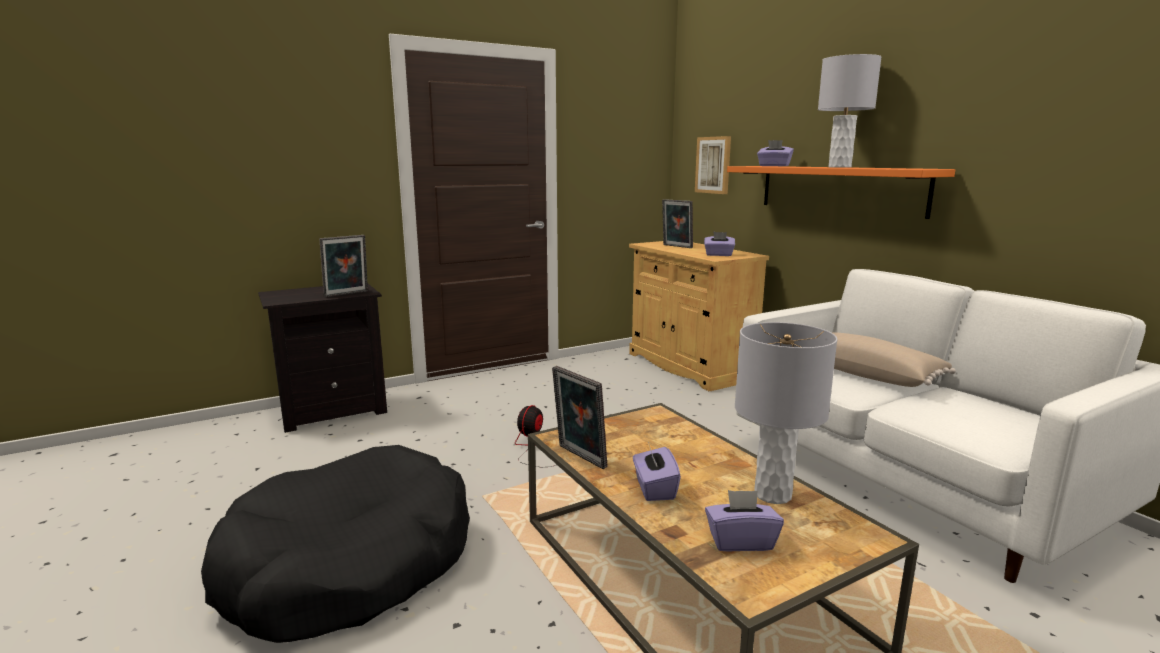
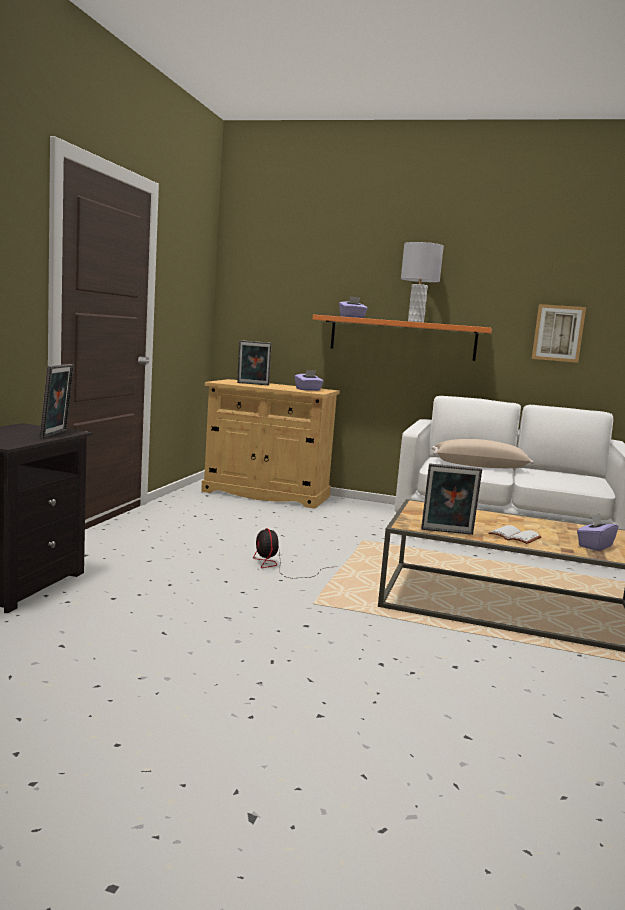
camera: 45 degrees left, 5 degrees down
(349, 564) = (321, 668): black dog bed -> none
(654, 489) = (515, 537): purple tissue box -> white book
(713, 165) = (271, 312): picture -> picture (558, 333)
(773, 495) = (561, 527): grey table lamp -> none

